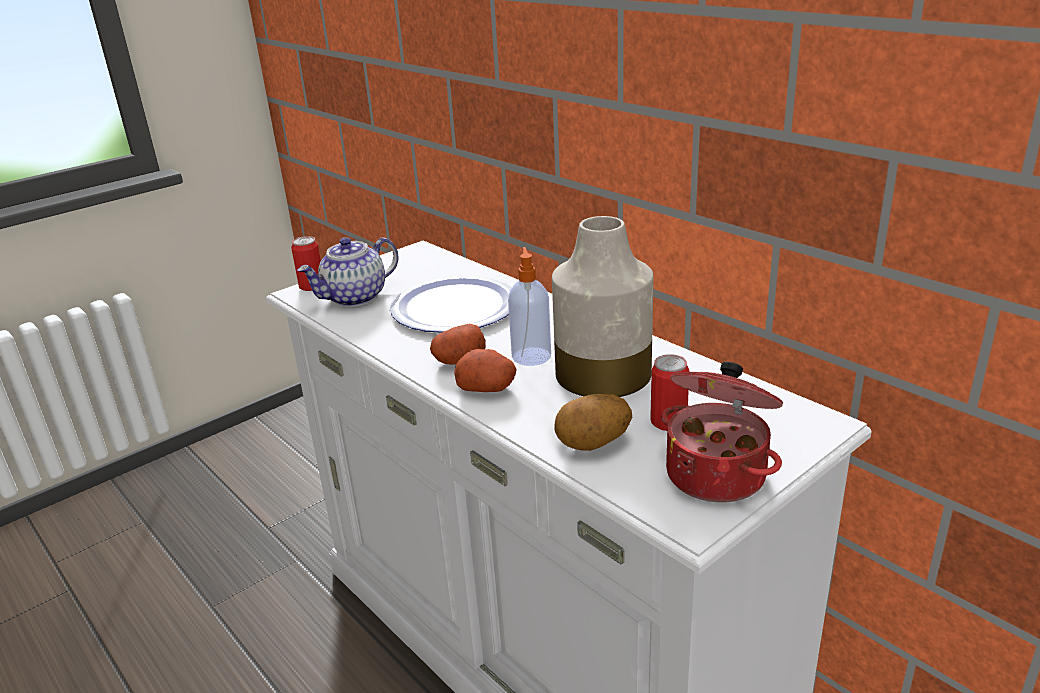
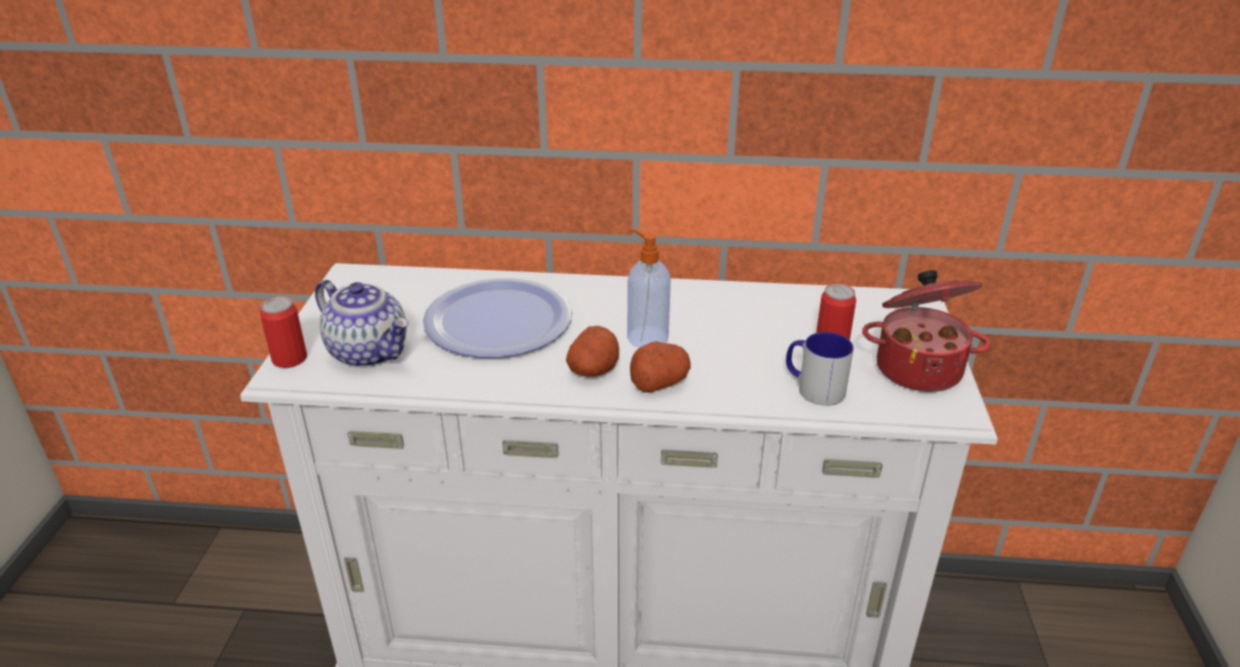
camera: 45 degrees left, 5 degrees up
(355, 298) = (370, 352): teapot -> teapot turned 60 degrees counterclockwise
(593, 444) = (813, 388): potato -> mug
(604, 372) = (726, 326): beige vase -> none

